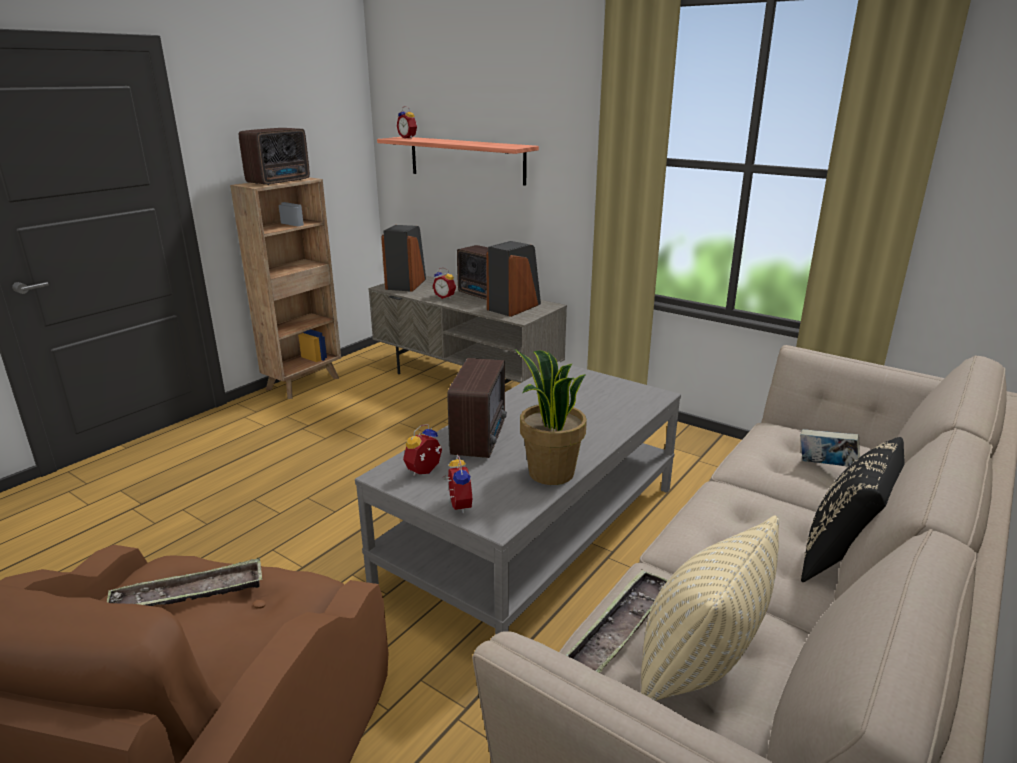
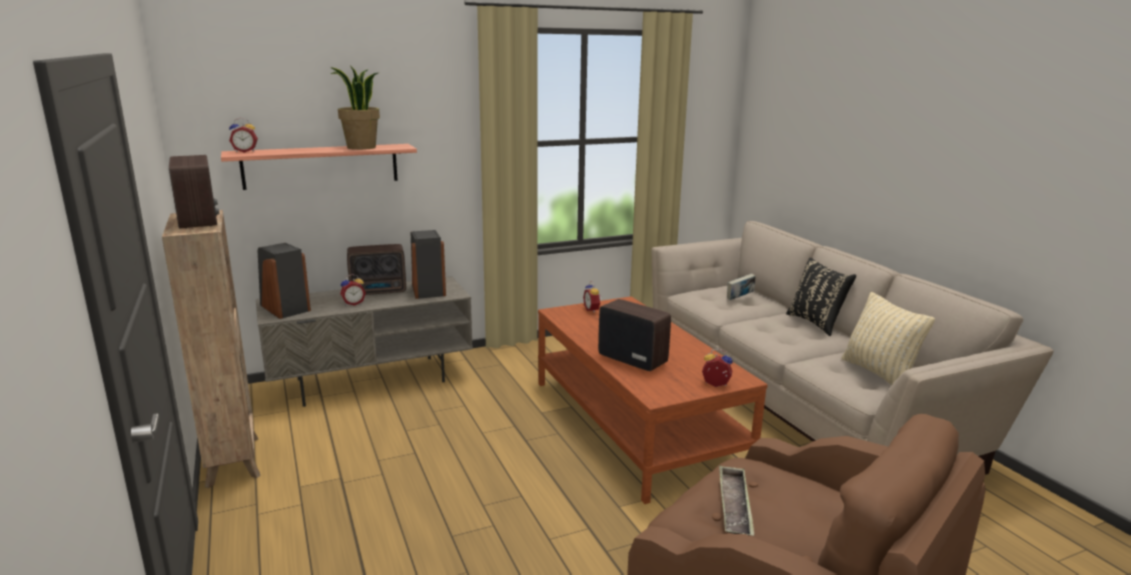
camera: 60 degrees left, 5 degrees down
(425, 472) = (663, 385): alarm clock -> alarm clock (593, 310)
(534, 535) = (635, 424): grey coffee table -> brown coffee table
(550, 473) = (698, 352): potted plant -> potted plant (361, 147)
(620, 627) = (846, 380): tray -> none

